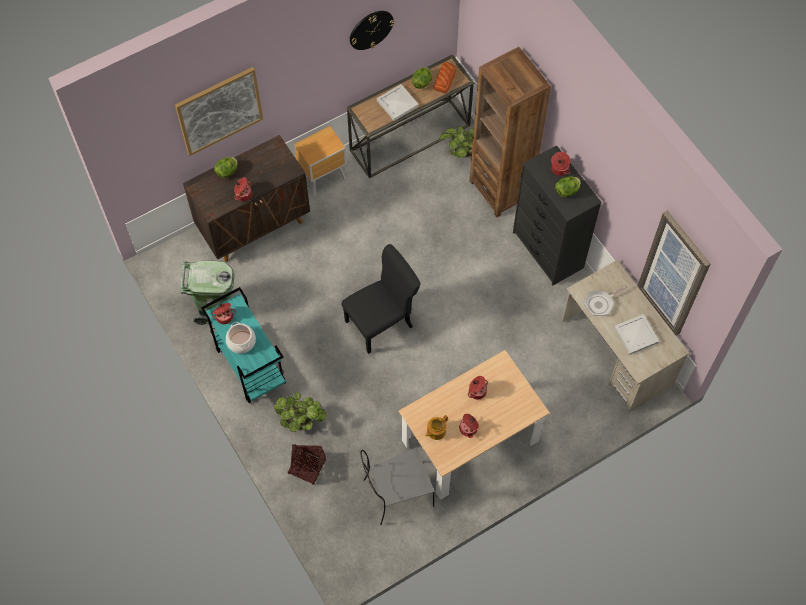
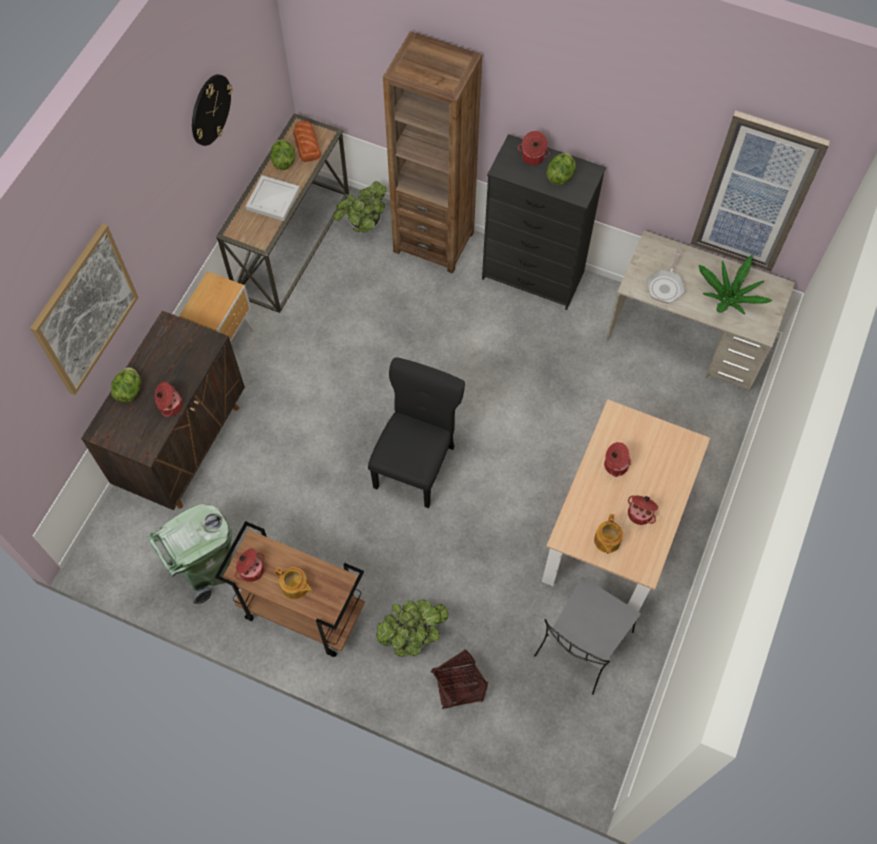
camera: 35 degrees left, 0 degrees up
(241, 342) = (295, 587): cooking pot -> teapot
(249, 366) = (301, 611): turquoise cart -> brown cart
(635, 336) = (728, 298): white tray -> potted plant

